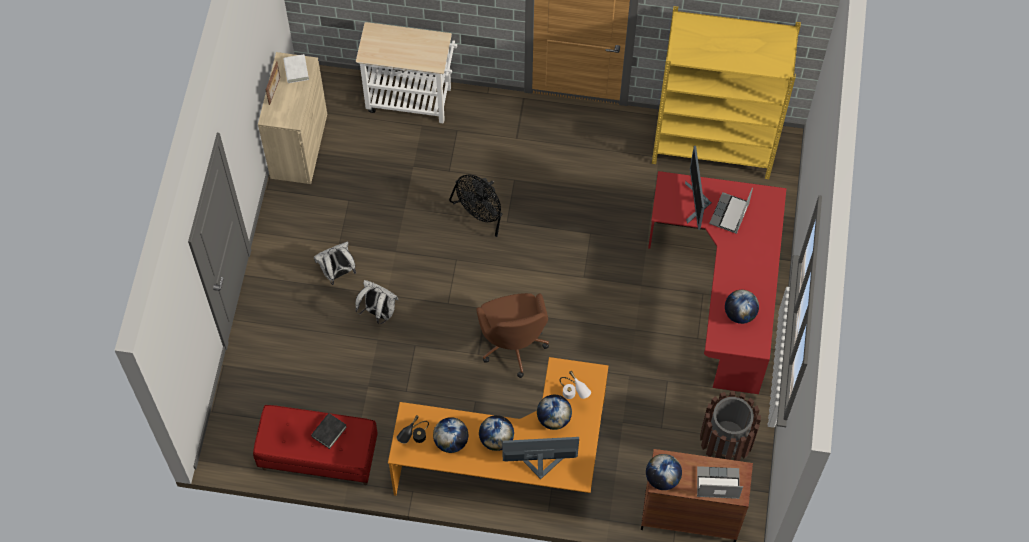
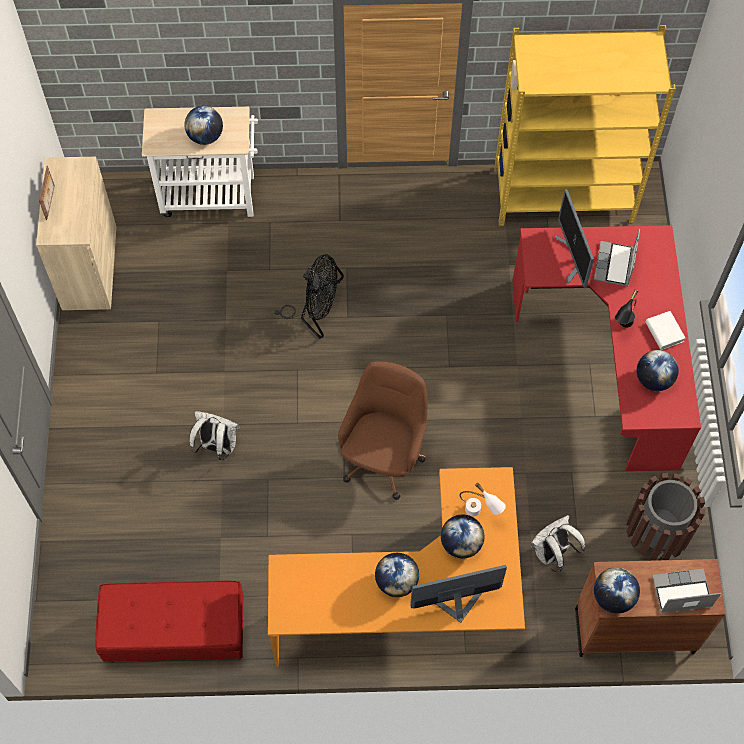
camera: 10 degrees left, 0 degrees up
(296, 70) = (72, 175): white book -> white book (664, 332)
(329, 432) = (185, 605): black book -> none
(338, 273) = (160, 408): white backpack -> white backpack (552, 553)
(415, 441) = (296, 601): black table lamp -> black table lamp (622, 326)
(451, 441) = (341, 594): globe -> globe (205, 136)
(481, 210) = (315, 308): black fan -> black fan turned 105 degrees counterclockwise
(513, 344) = (383, 458): brown office chair -> brown office chair turned 135 degrees counterclockwise

